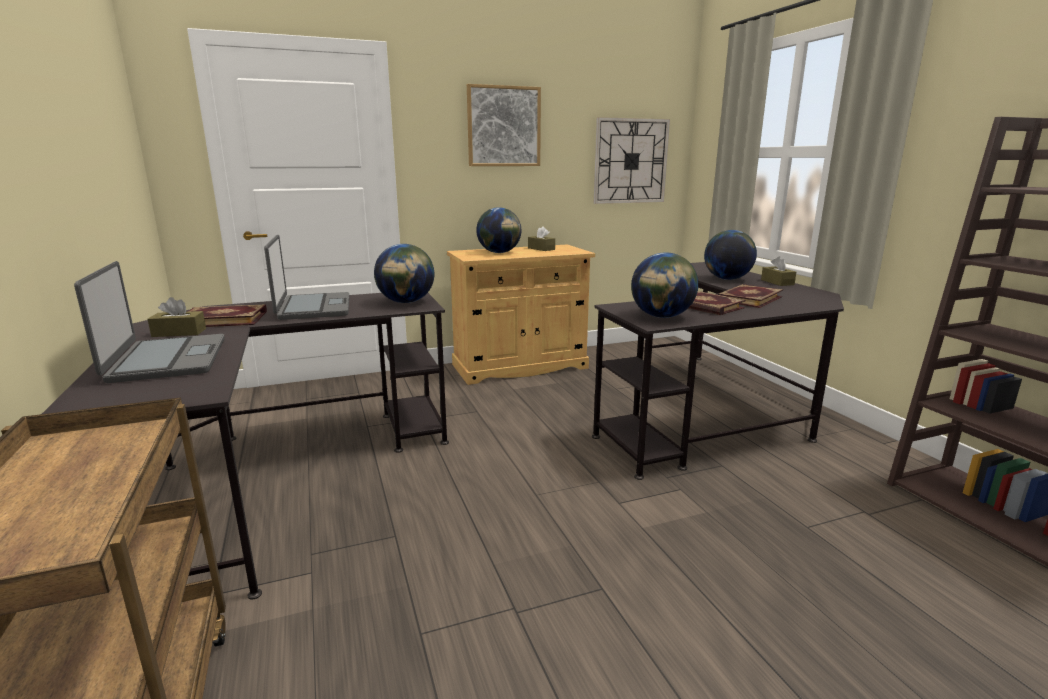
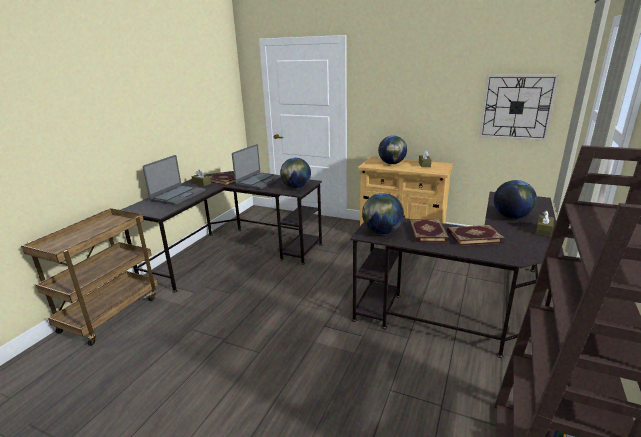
camera: 45 degrees right, 5 degrees up
(503, 126) = (413, 82): picture -> none

